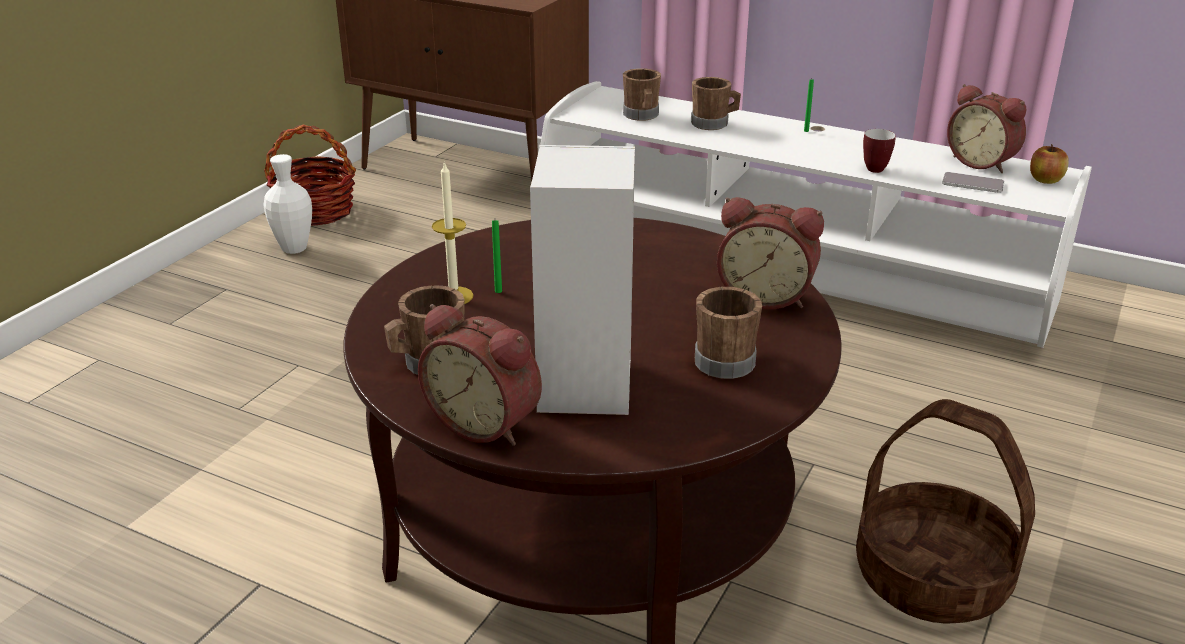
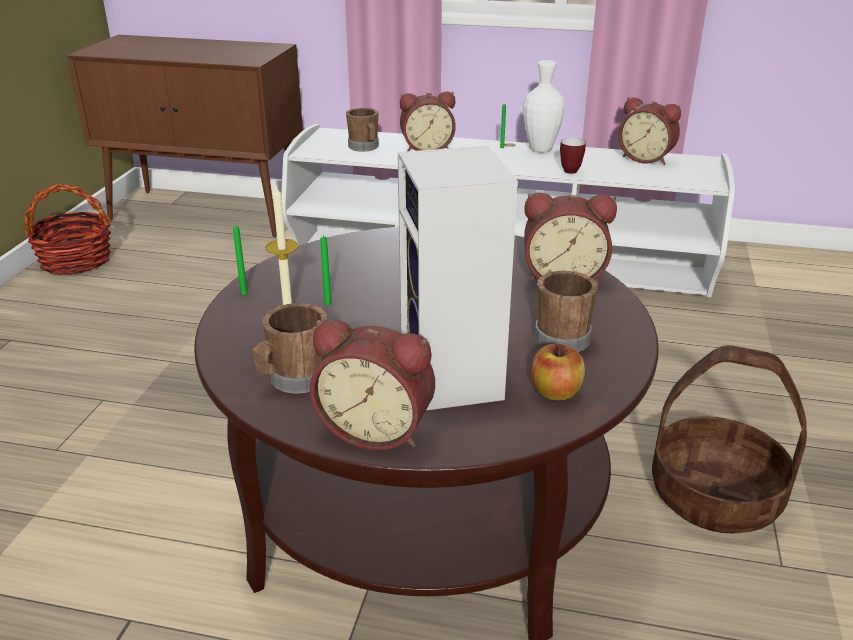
camera: 15 degrees left, 0 degrees up
(294, 249) = (66, 296): white vase -> white vase (540, 149)
(419, 269) = (244, 293): none -> green candle
(714, 124) = (426, 148): brown mug -> alarm clock
(972, 184) = (648, 174): phone -> none
(1045, 180) = (698, 166): apple -> apple (555, 392)

